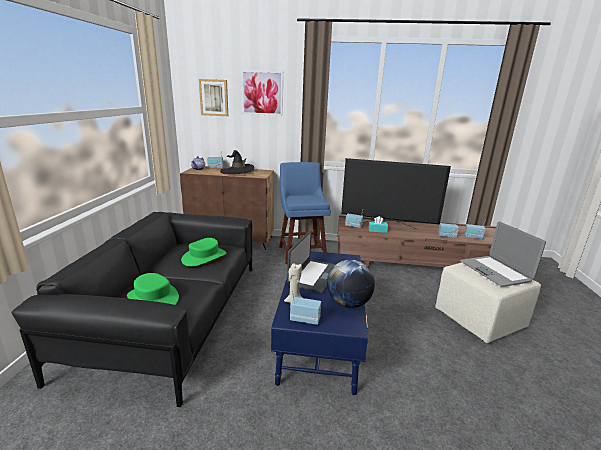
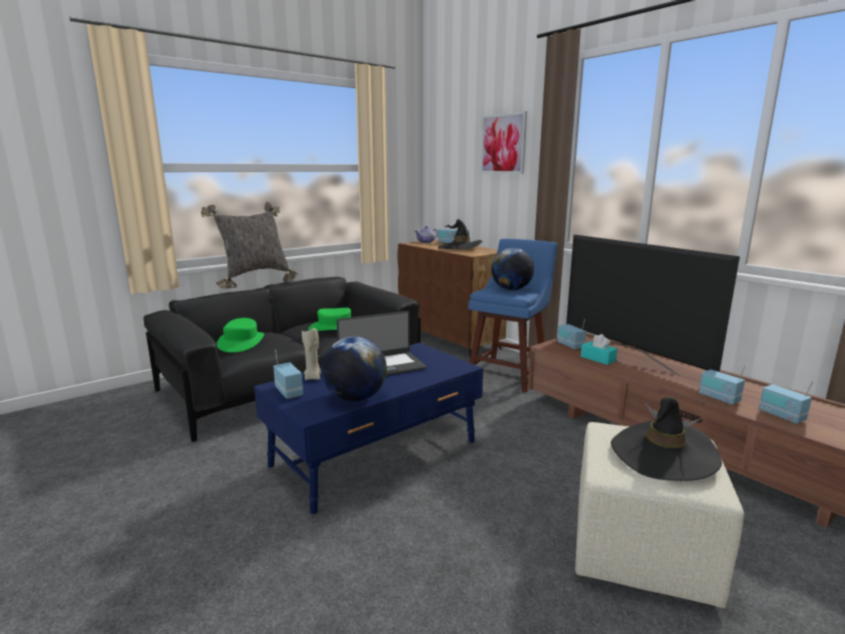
camera: 45 degrees right, 5 degrees down
(101, 239) = (254, 285): none -> pillow
(214, 97) = (456, 154): picture -> none
(305, 197) = (511, 289): none -> globe
(495, 271) = (663, 455): laptop -> black hat

